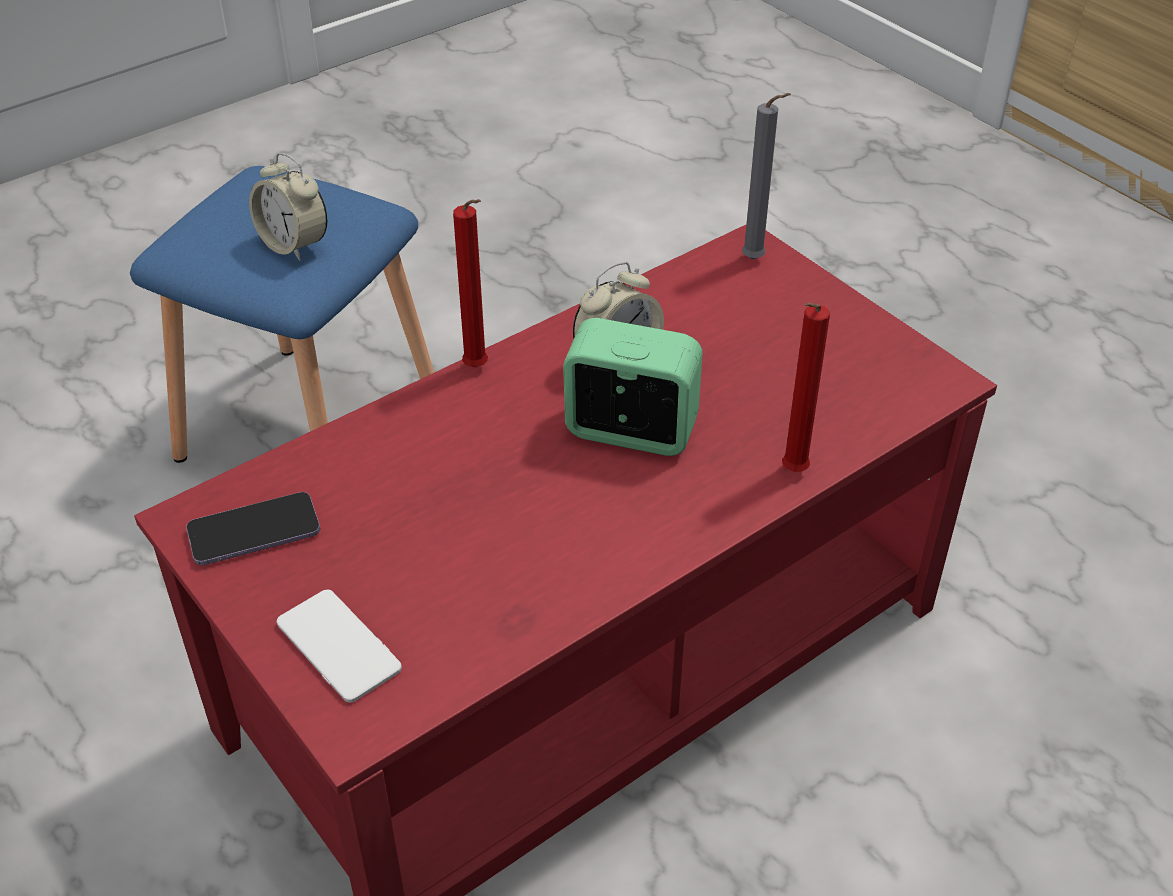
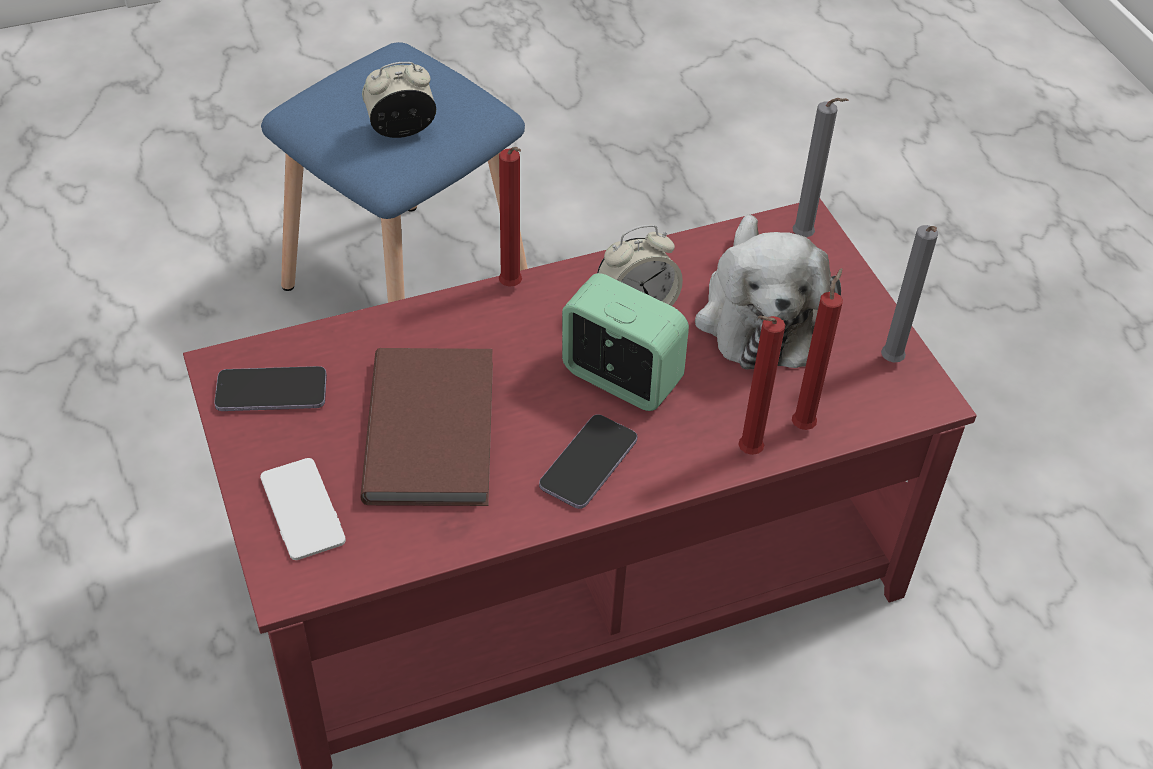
camera: 15 degrees right, 5 degrees up
(293, 245) = (401, 130): alarm clock -> alarm clock turned 105 degrees clockwise
(454, 527) = (435, 429): none -> brown book
(634, 522) = (588, 463): none -> phone
(742, 340) = (757, 315): none -> plush toy
(836, 432) = (804, 424): none -> red candle
(894, 356) = (891, 363): none -> grey candle

